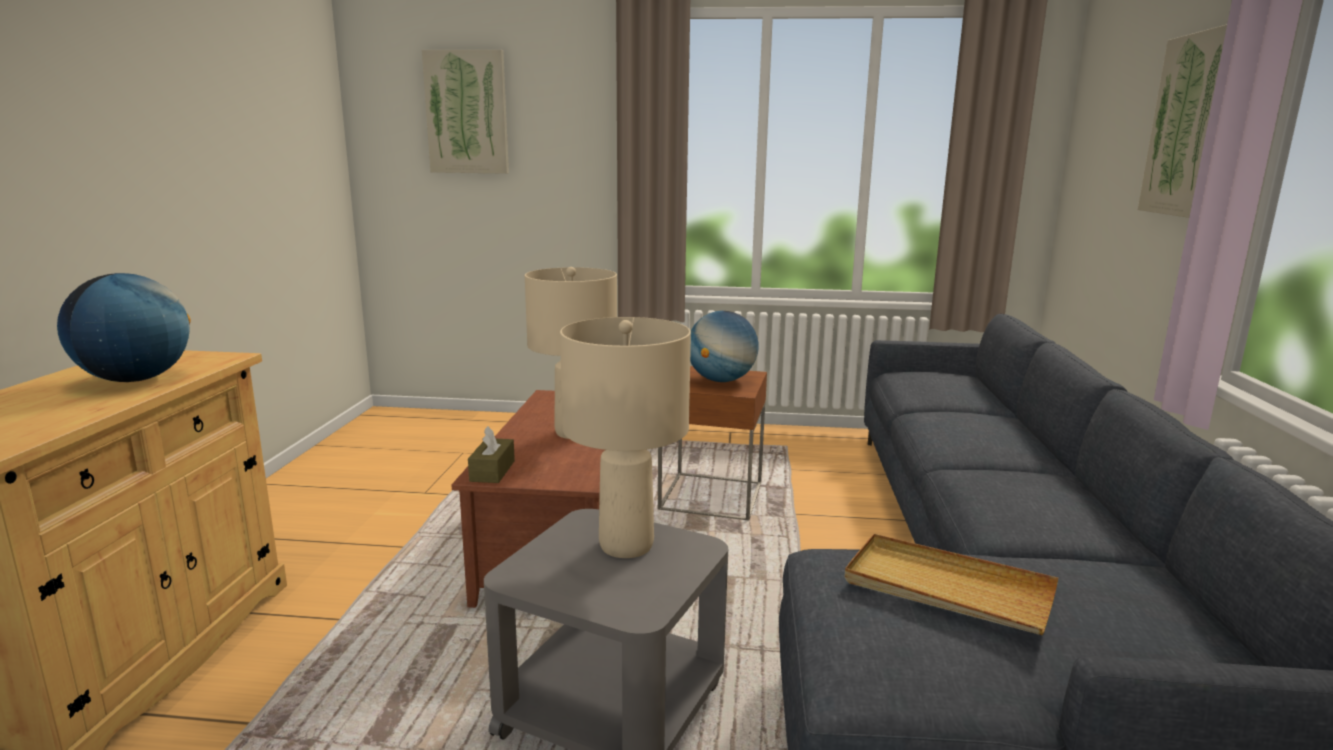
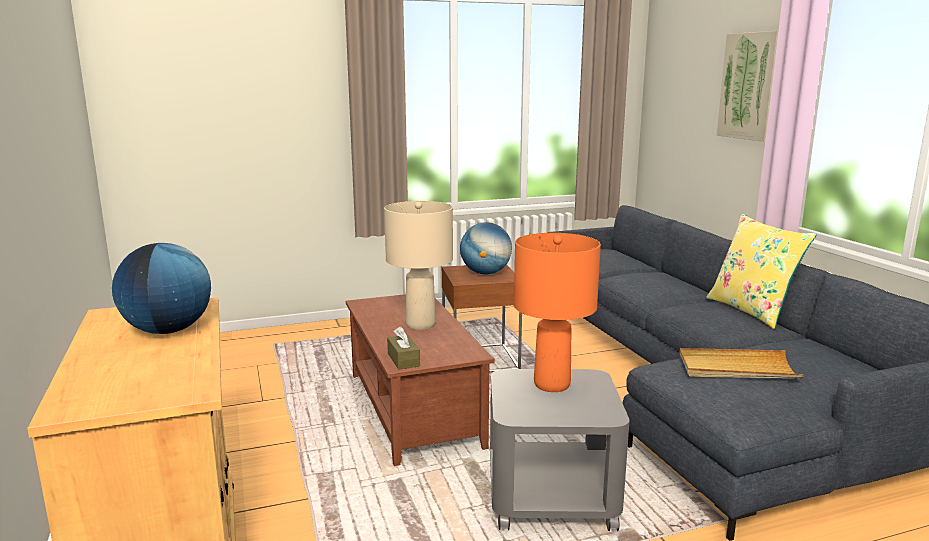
camera: 25 degrees left, 0 degrees up
(467, 112) = (210, 73): picture -> none
(626, 546) = (552, 385): beige table lamp -> orange table lamp
(1100, 501) = (752, 311): none -> yellow pillow

